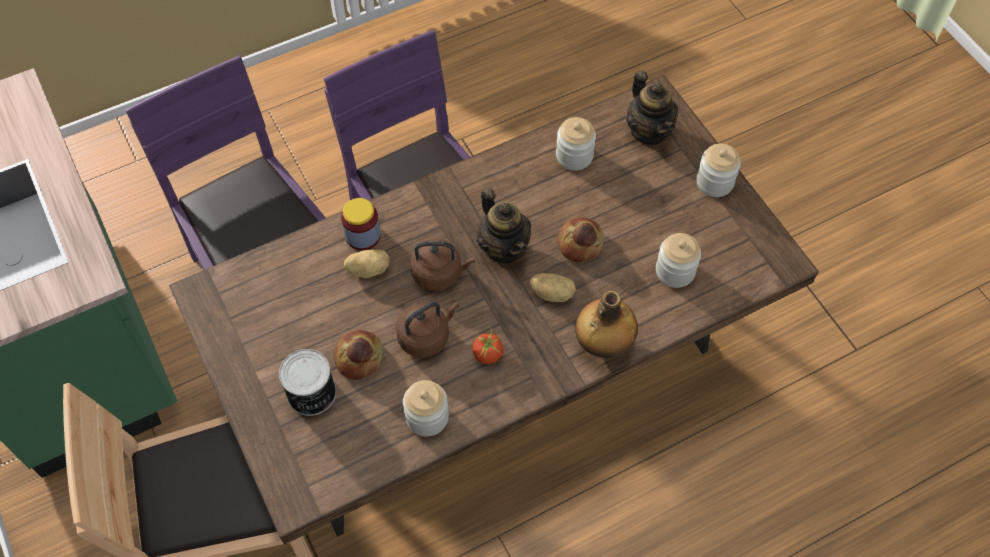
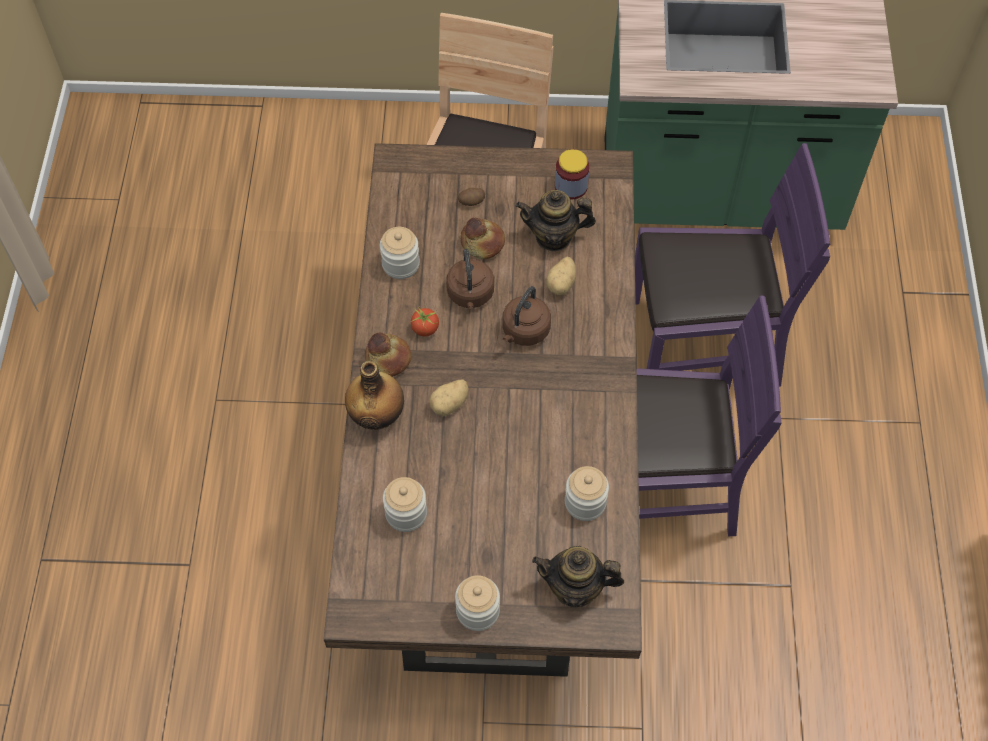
camera: 120 degrees right, 0 degrees up
(311, 394) = (471, 202): can -> potato
(363, 235) = (599, 294): jar -> jar (571, 186)
(504, 247) = (519, 391): teapot -> teapot (554, 237)
(580, 244) = (484, 453): bread -> bread (388, 359)

